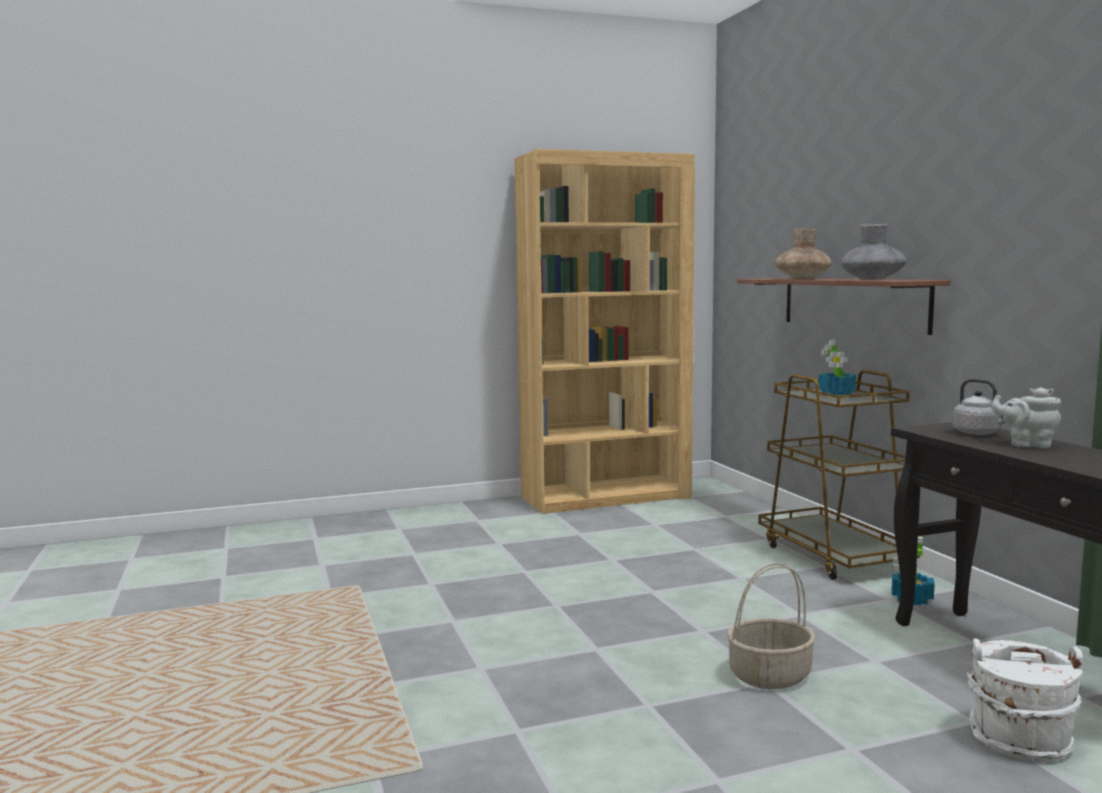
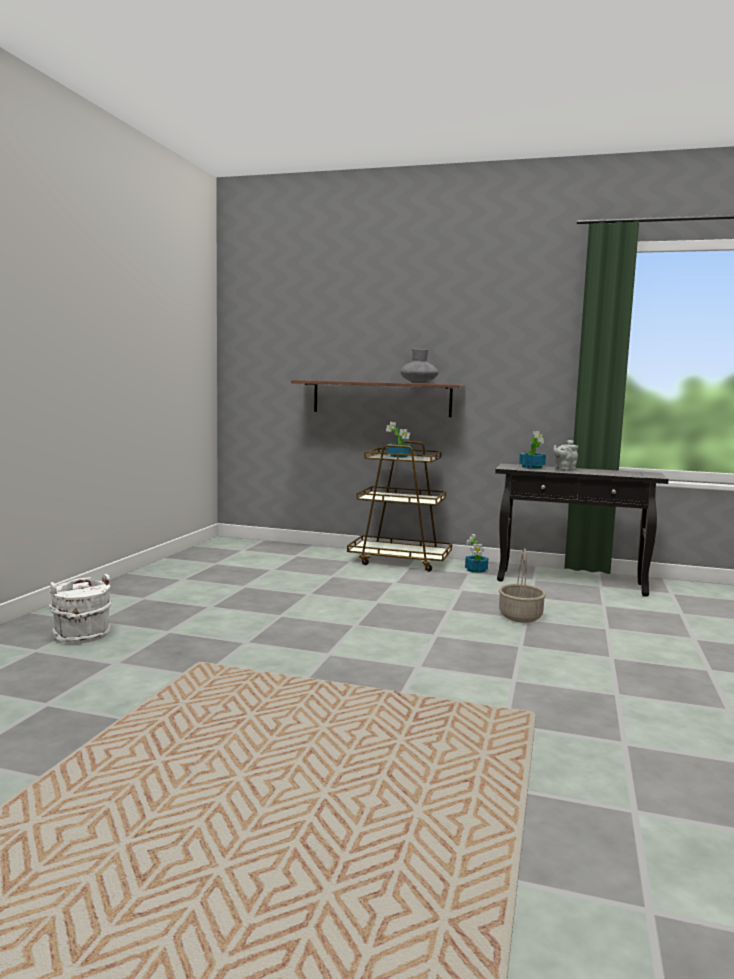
camera: 55 degrees left, 0 degrees up
(606, 497) = (191, 562): brown bookcase -> none
(802, 278) = (347, 381): brown vase -> none
(979, 433) = (532, 467): grey kettle -> potted plant
(1019, 741) = (626, 605): white bucket -> white bucket (82, 635)

